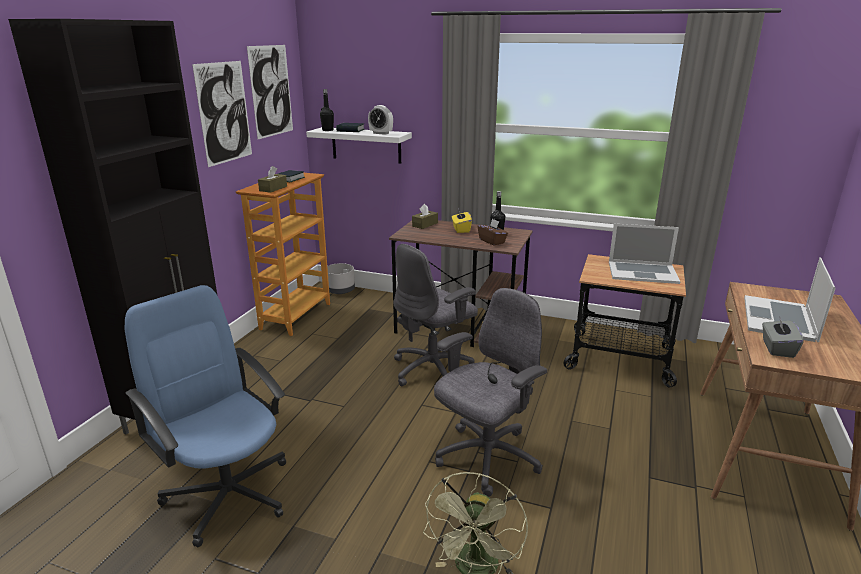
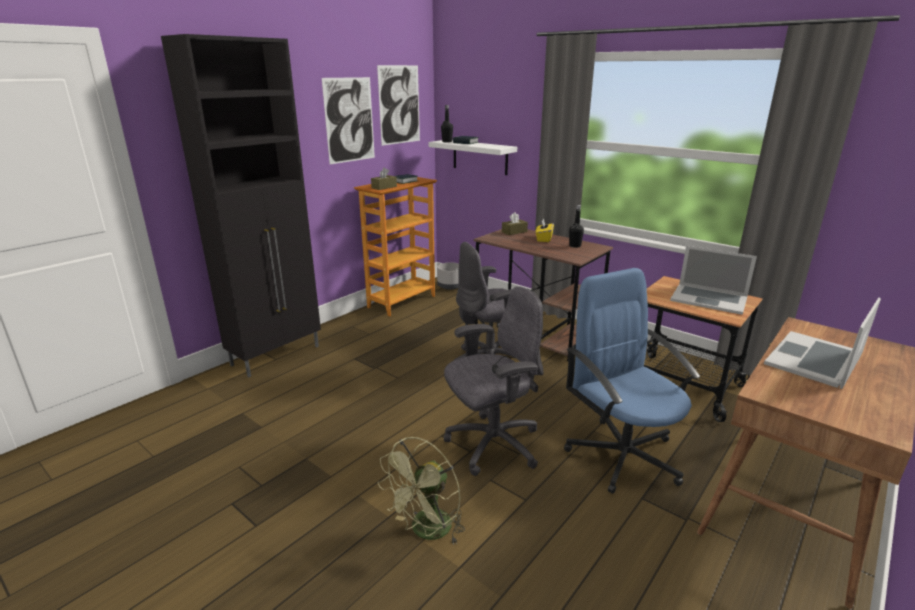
camera: 20 degrees right, 0 degrees up
(228, 493) = (275, 423): blue office chair -> blue office chair (622, 454)
(381, 133) = (488, 146): alarm clock -> none
(492, 241) = (564, 252): brown tissue box -> none
(777, 348) = (782, 386): grey tissue box -> none

